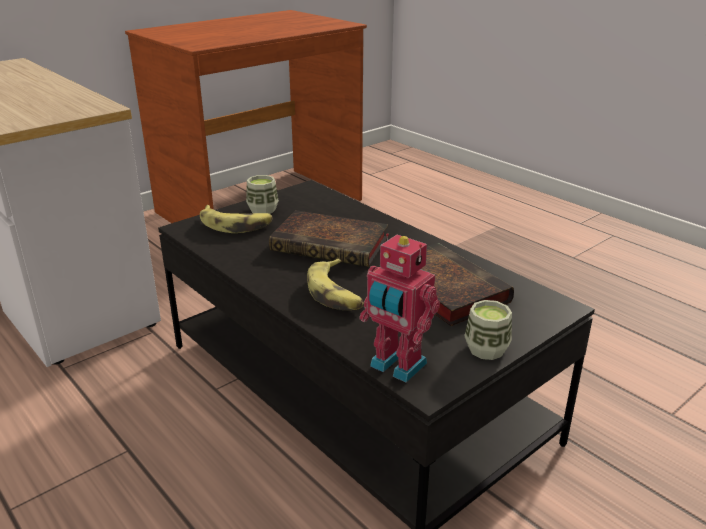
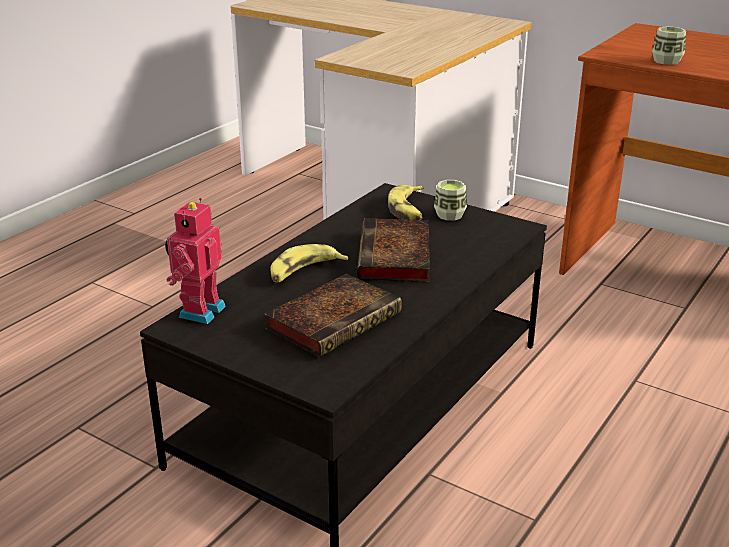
camera: 75 degrees right, 0 degrees up
(486, 349) = (235, 350): cup -> cup (666, 61)

